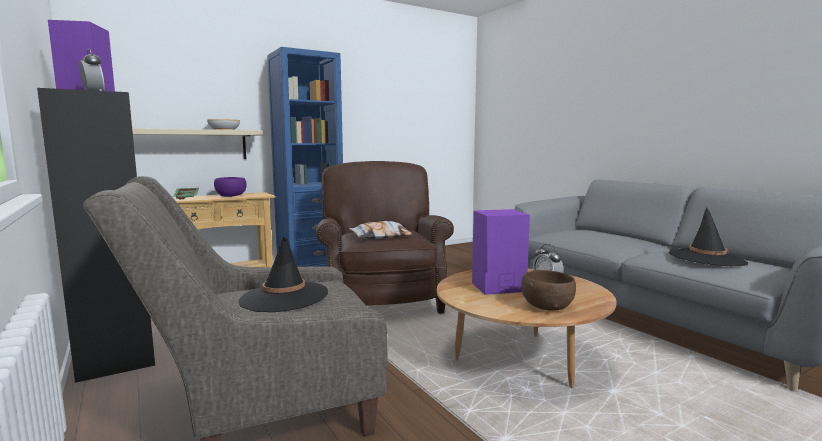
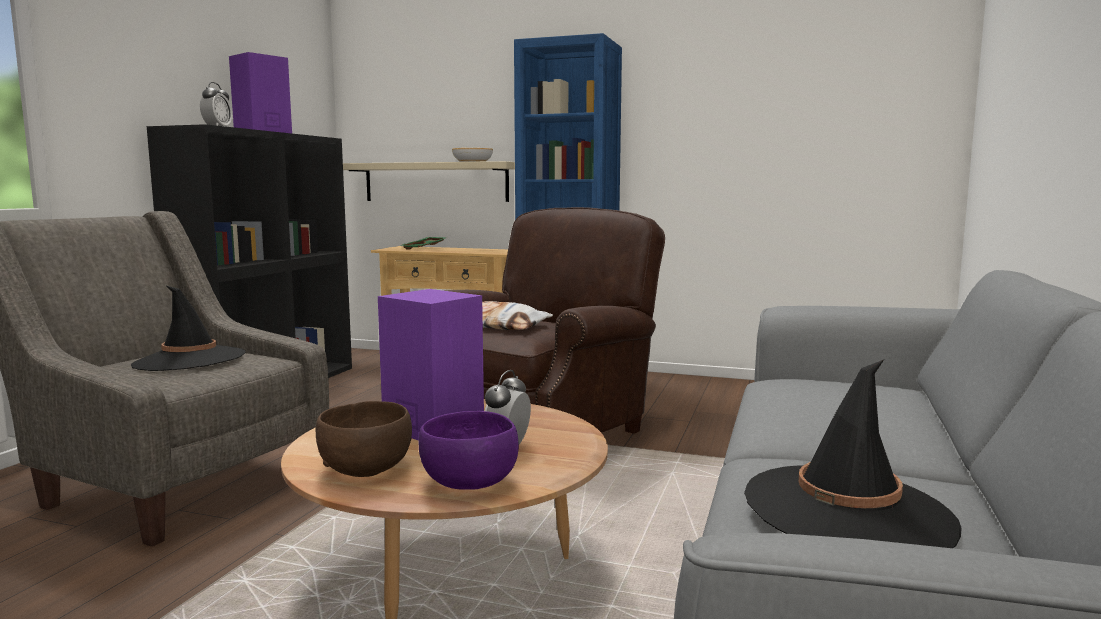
camera: 50 degrees right, 0 degrees up
(231, 196) = (463, 251): purple bowl -> purple bowl (470, 483)

